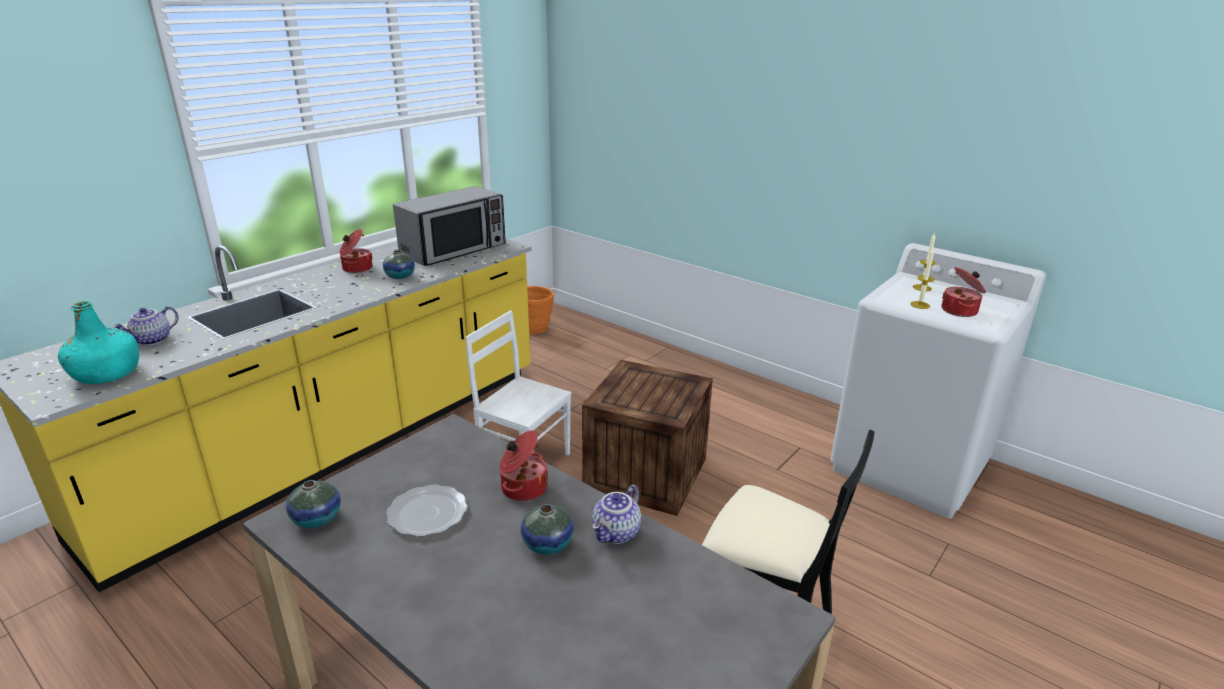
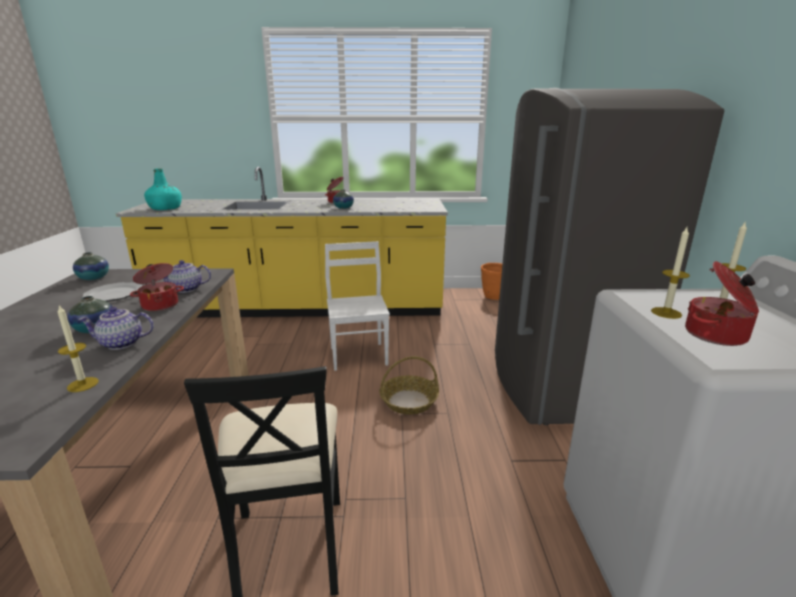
camera: 50 degrees right, 5 degrees down
(152, 340) = (205, 204): teapot -> teapot (186, 289)
(454, 250) = (401, 205): microwave -> none
(646, 474) = (408, 401): crate -> basket
(698, 570) = (83, 384): none -> candle
(716, 393) = (558, 385): none -> grey fridge

